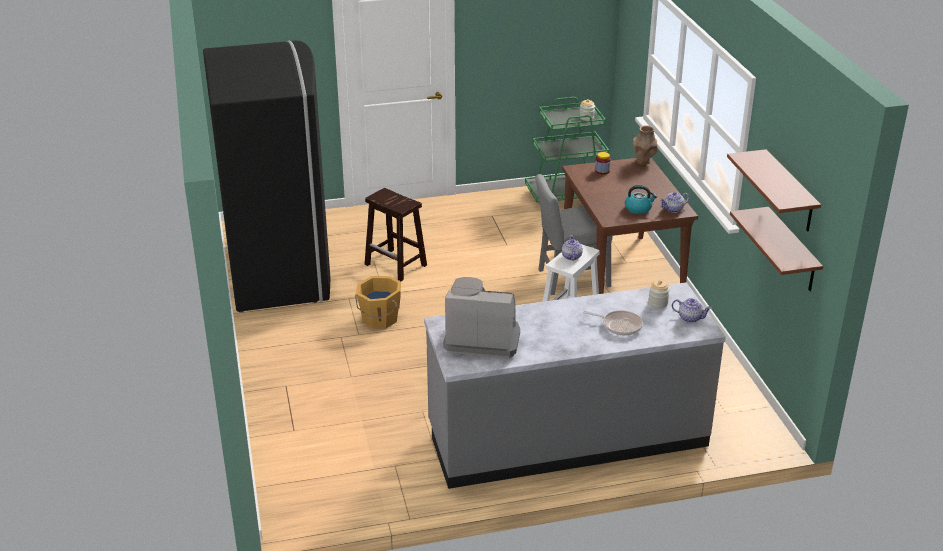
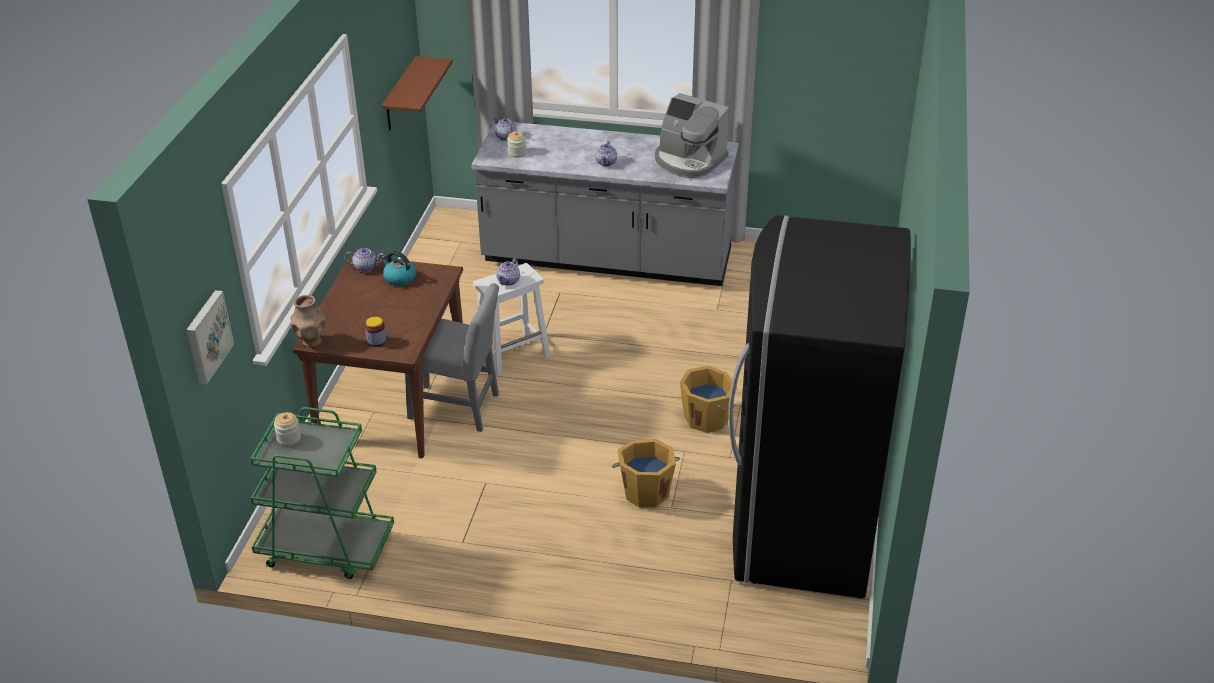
camera: 155 degrees left, 5 degrees up
(396, 265) = (646, 491): brown stool -> orange bucket
(562, 315) = (606, 163): none -> teapot
(619, 325) = (568, 145): frying pan -> none
(628, 41) = (207, 336): none -> picture
(790, 192) = (389, 58): brown shelf -> none

